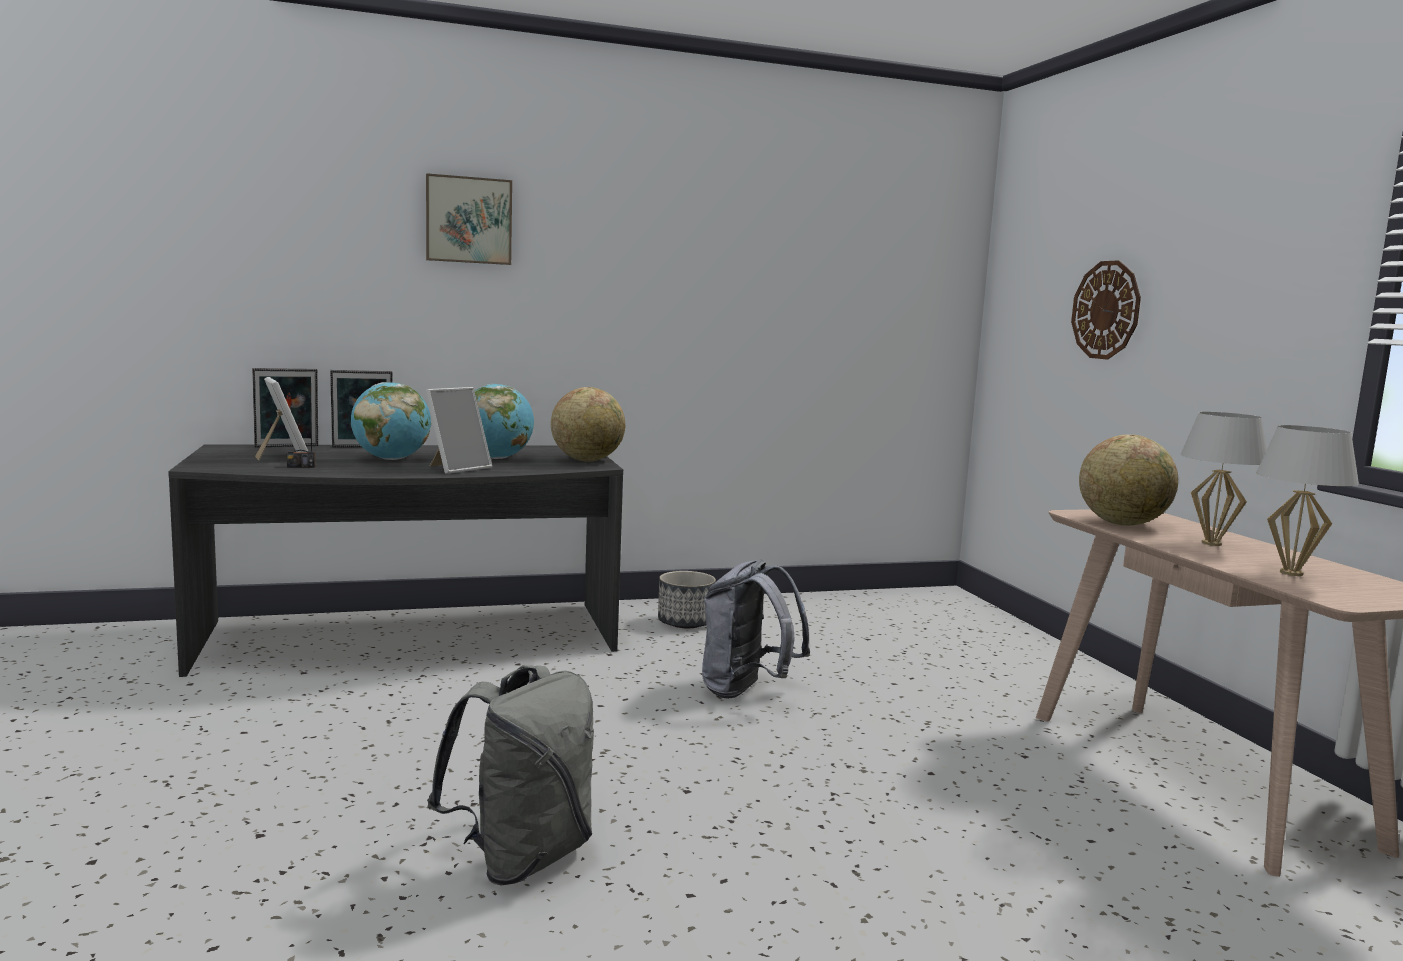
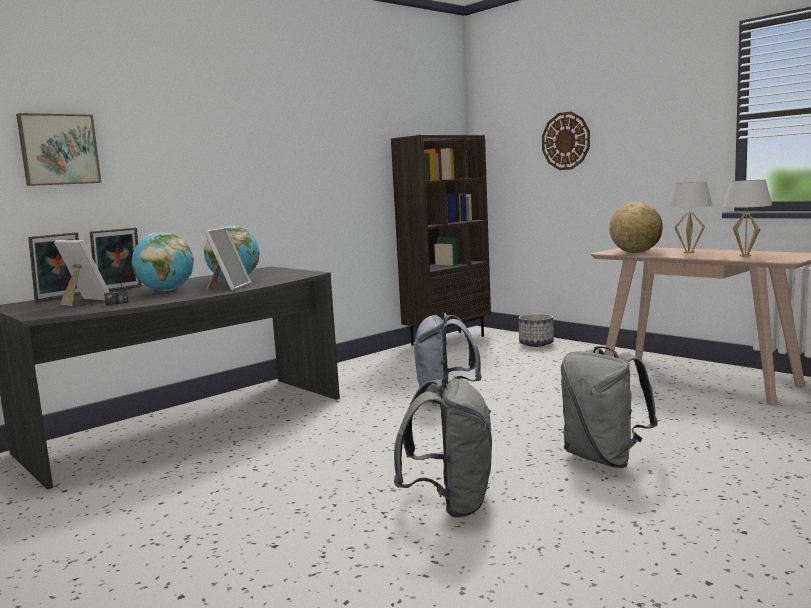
camera: 25 degrees left, 0 degrees up
(468, 220) = (166, 109): picture -> picture (59, 149)
(587, 460) = (295, 272): globe -> none
(686, 622) = (356, 375): planter -> planter (536, 344)
(827, 867) = (604, 458): none -> grey backpack
(880, 599) = (447, 340): none -> brown bookcase

